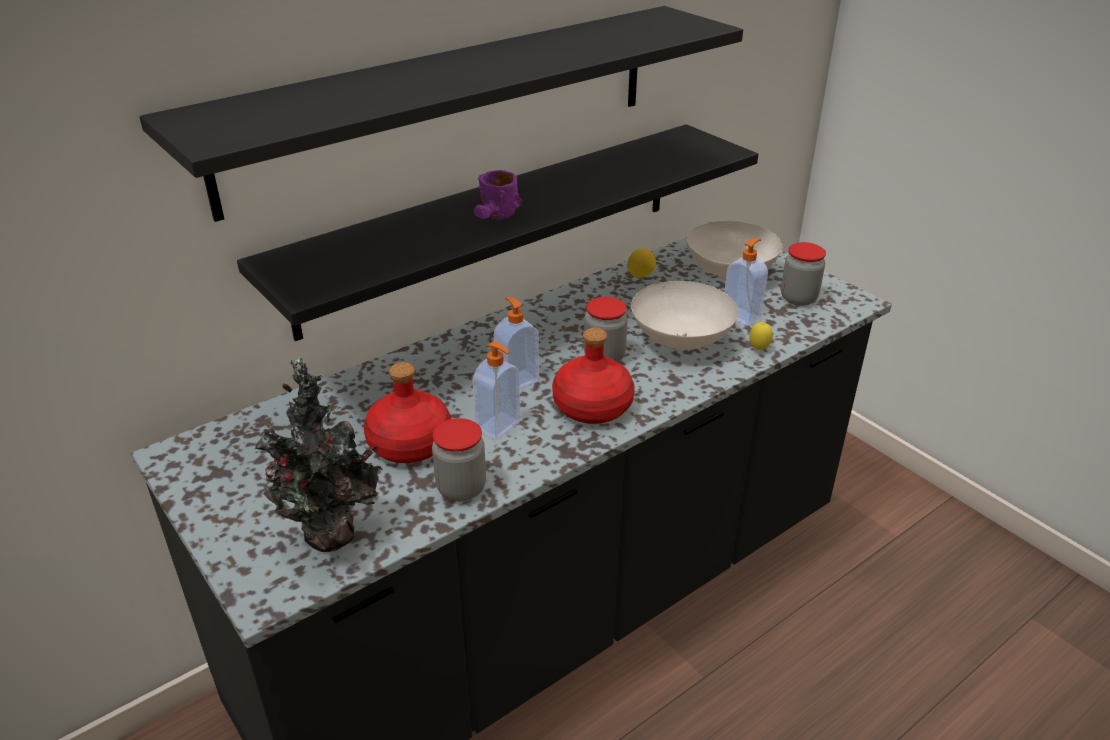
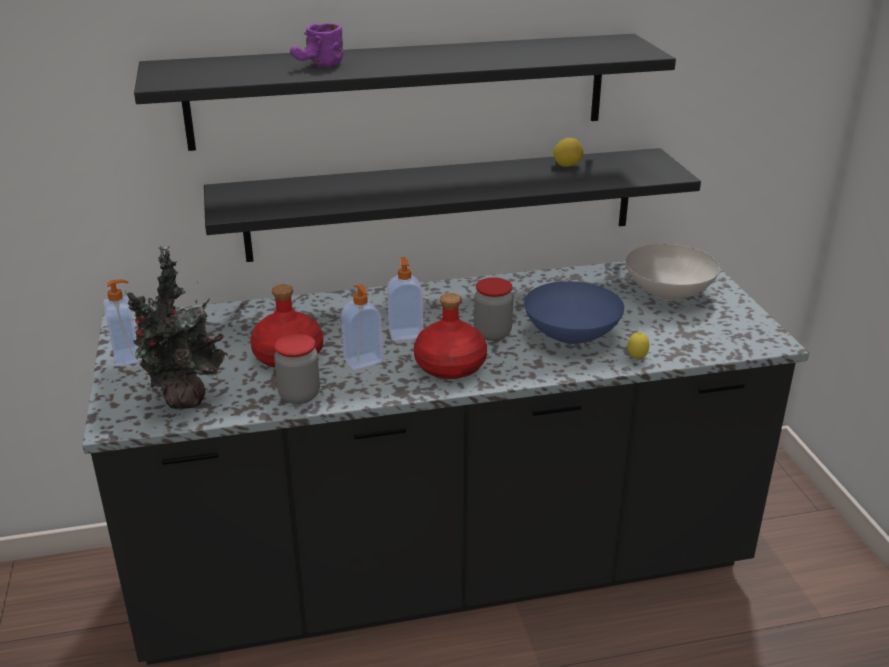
camera: 25 degrees right, 5 degrees down
(495, 218) = (414, 190): purple mug -> purple mug (318, 66)
(640, 275) = (582, 279): lemon -> lemon (567, 165)
(682, 340) = (572, 336): white bowl -> blue bowl
(742, 316) = (646, 330): soap dispenser -> soap dispenser (128, 356)
(798, 298) = (715, 328): jar -> none

